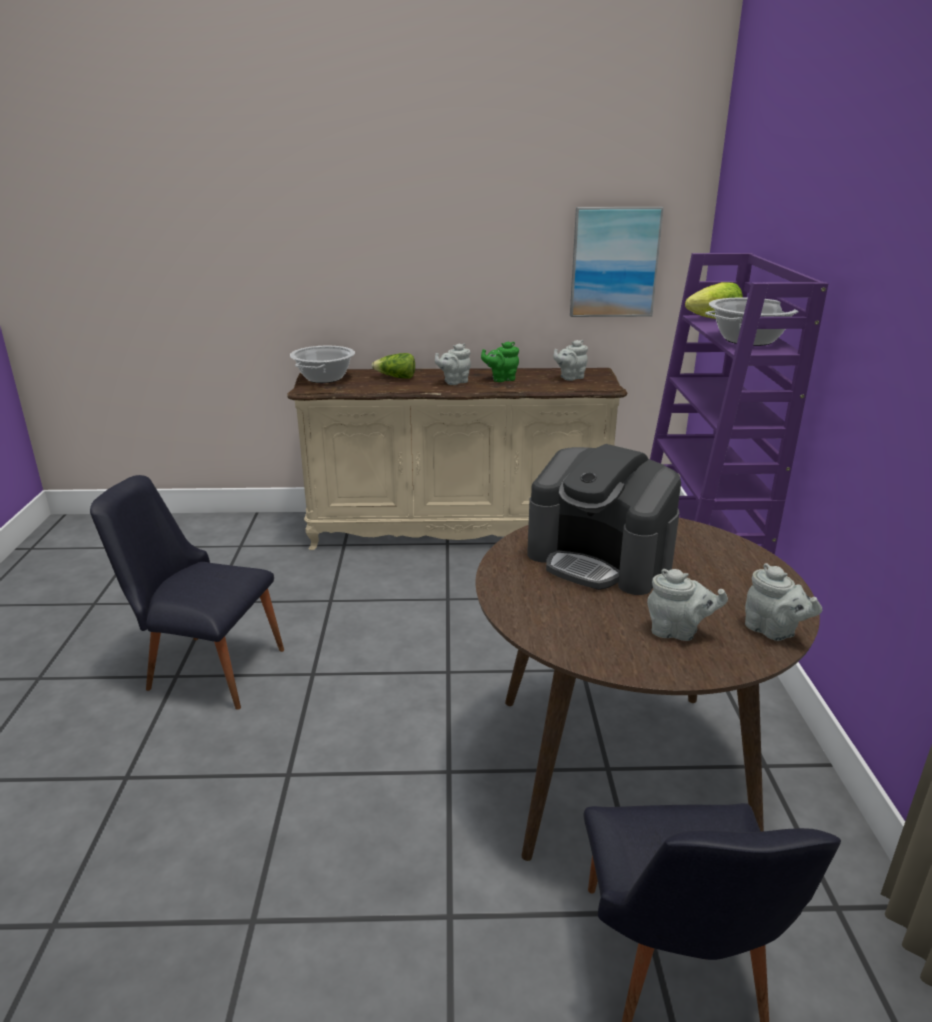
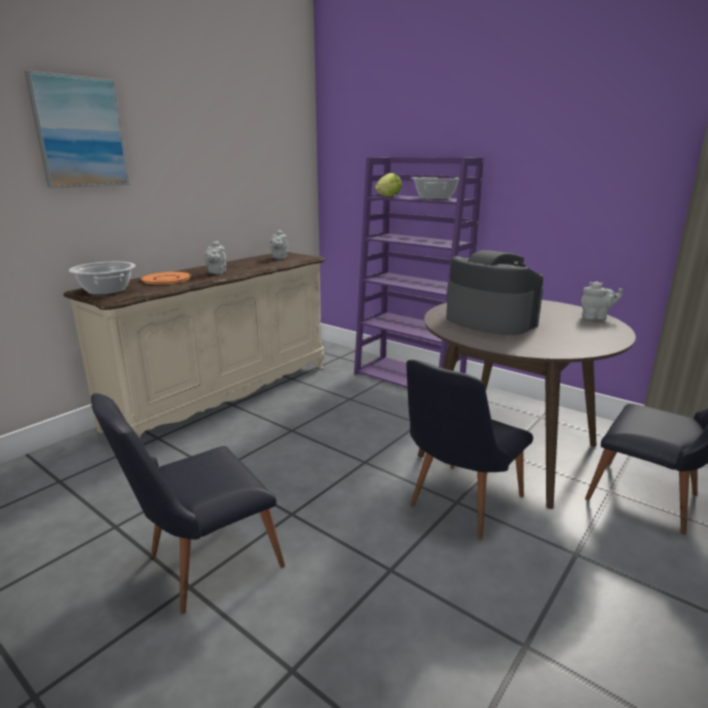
camera: 50 degrees left, 5 degrees down
(396, 378) = (167, 279): lettuce -> orange plate
(444, 775) = (458, 505): none -> black chair
(501, 379) = (242, 266): green teapot -> none
(600, 559) = (489, 321): coffee machine -> coffee machine turned 120 degrees counterclockwise
(614, 262) = (274, 177): picture -> picture (80, 132)
(678, 632) = (580, 330): grey teapot -> none

